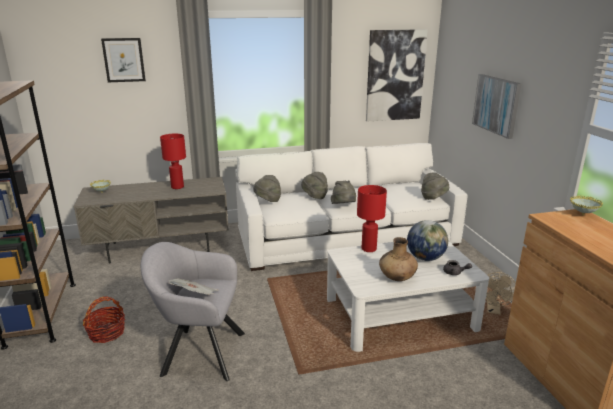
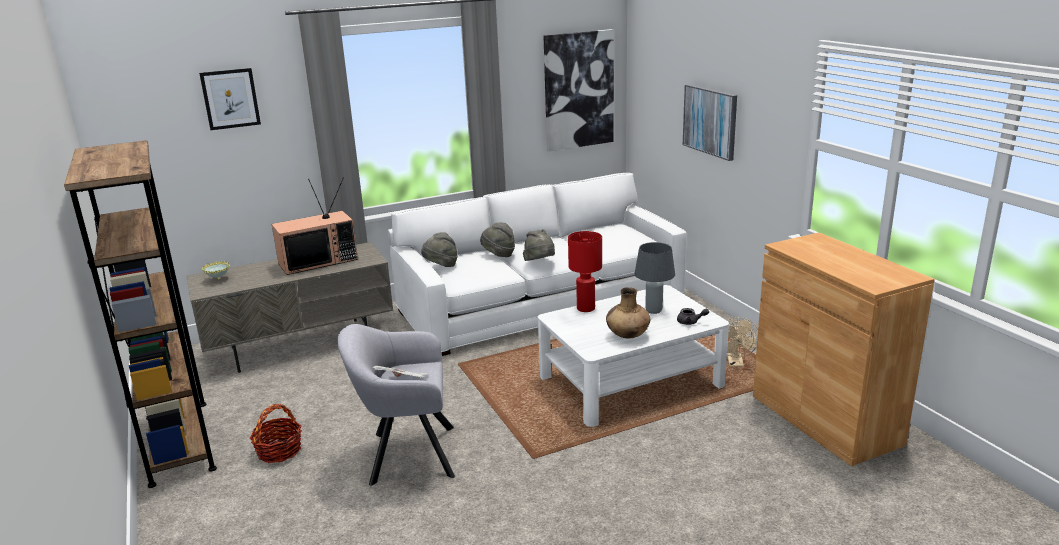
camera: 10 degrees left, 0 degrees up
(177, 187) = (319, 261): red table lamp -> television
(425, 258) = (654, 310): globe -> grey table lamp
(433, 198) = (646, 241): grey hat -> none
(582, 215) = (819, 239): bowl -> none

